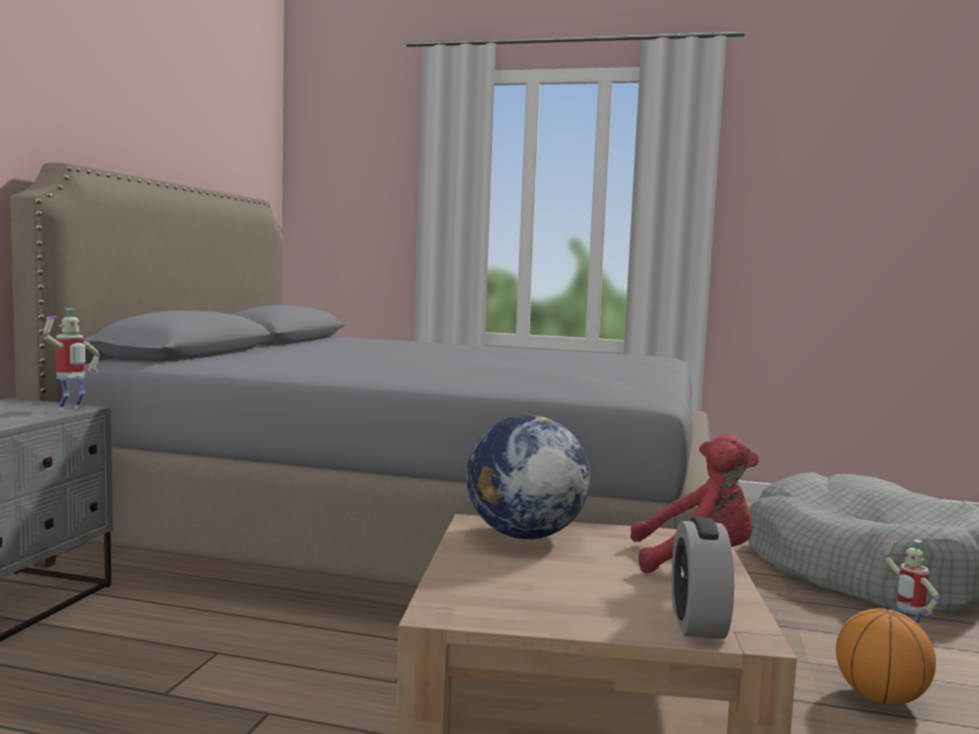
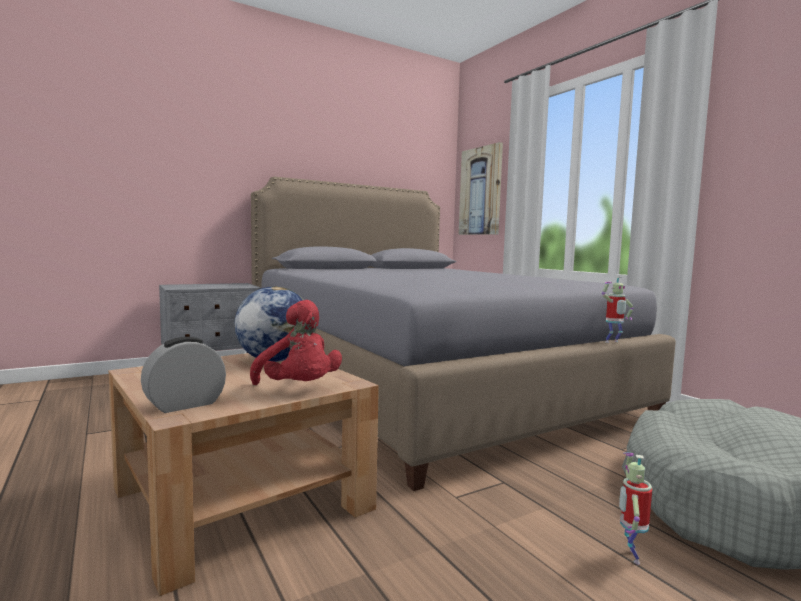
camera: 45 degrees right, 0 degrees up
(71, 409) = (244, 287): toy robot -> toy robot (613, 342)
(347, 207) = (481, 191): none -> picture
(880, 698) = (489, 569): basketball -> none

